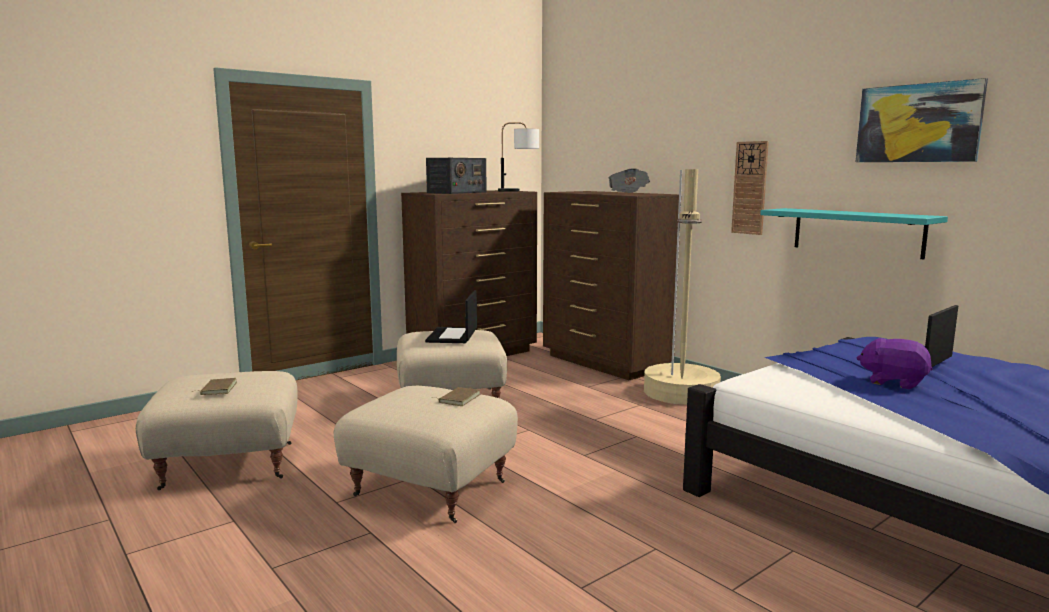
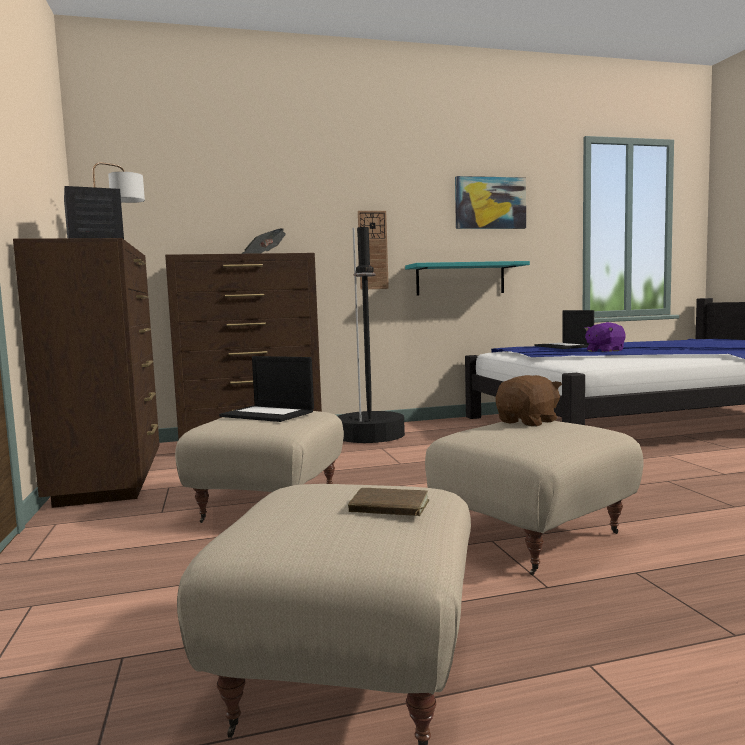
camera: 65 degrees left, 5 degrees down
(458, 399) = (528, 422): brown book -> brown plush toy
(681, 393) = (370, 435): beige floor lamp -> black floor lamp

